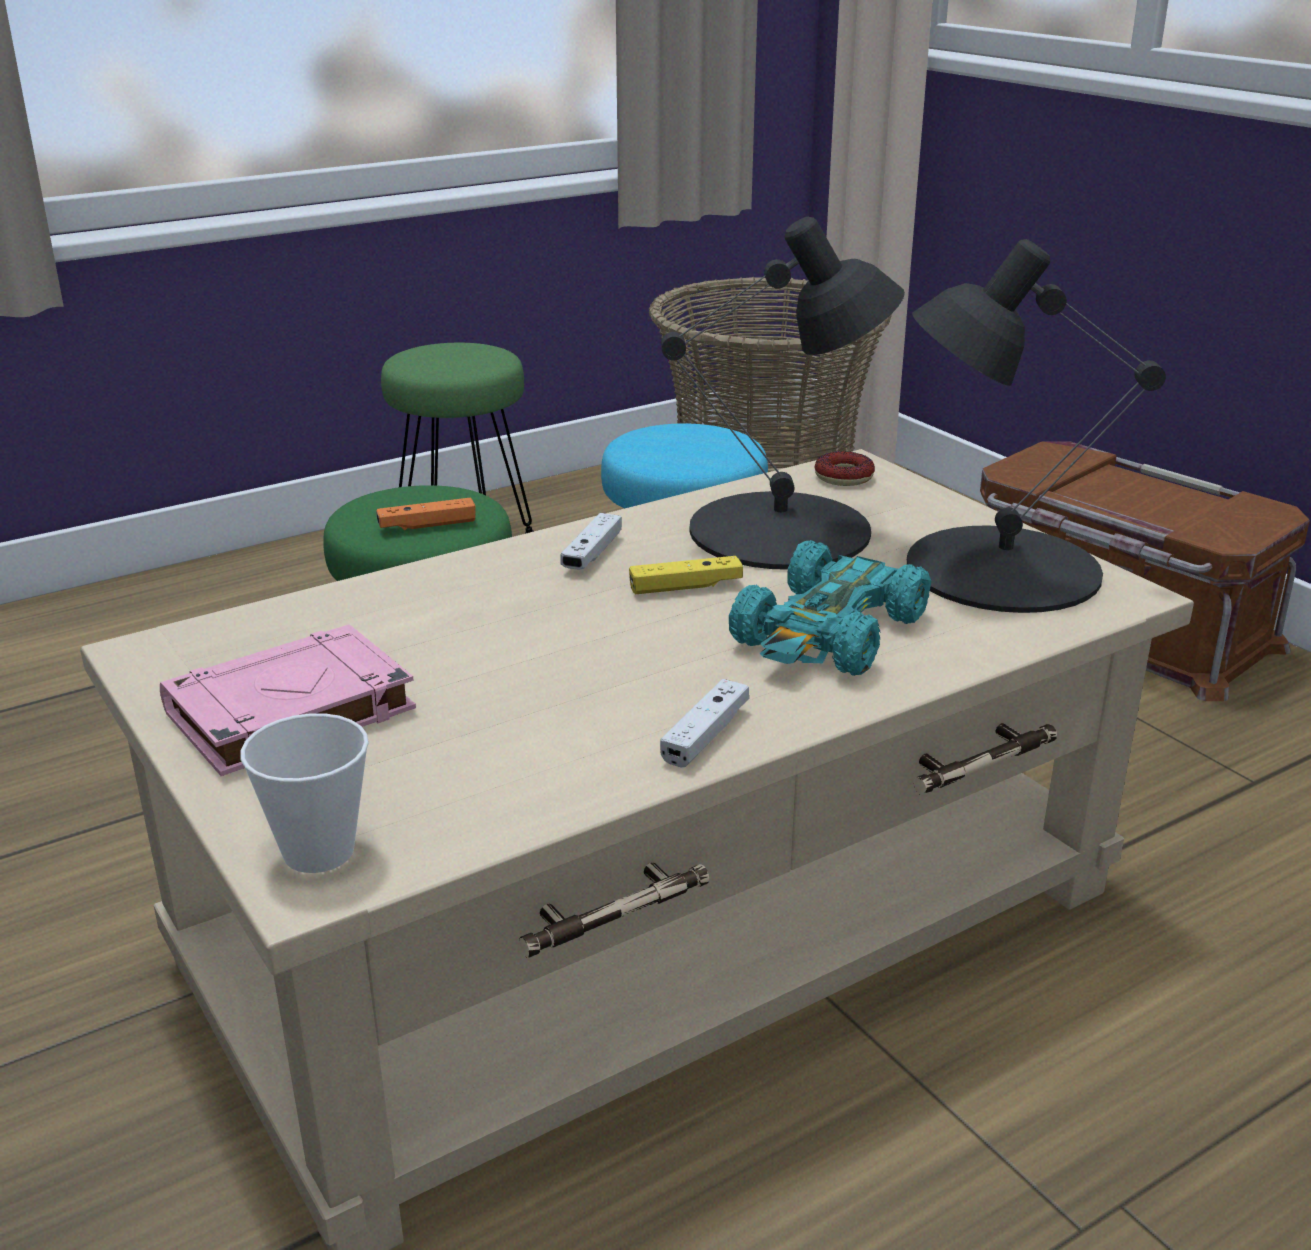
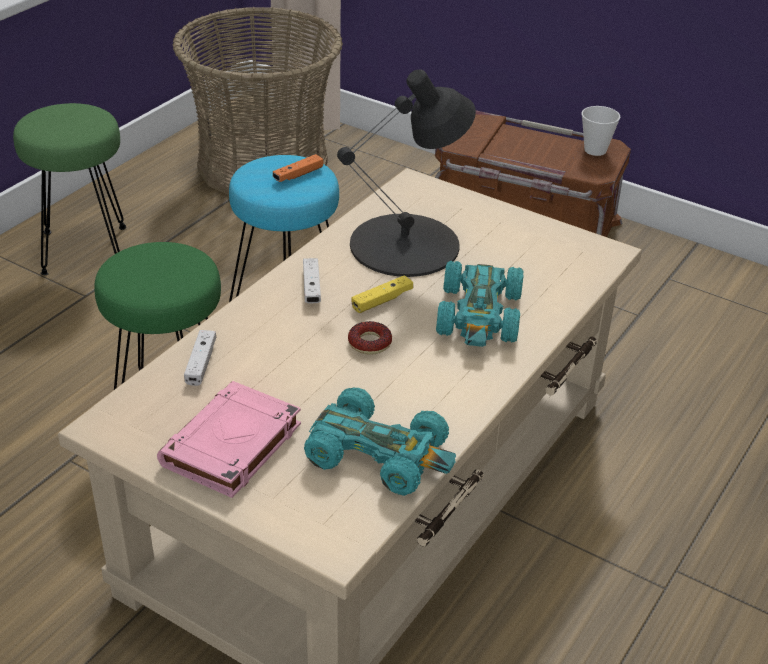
camera: 25 degrees left, 10 degrees up
(318, 851) = (324, 527): cup -> cup (595, 150)
(427, 525) = (172, 279): orange game controller -> orange game controller (298, 175)
(501, 775) = (379, 454): none -> turquoise toy car
(705, 735) = (463, 400): white game controller -> white game controller (201, 363)
(844, 477) = (412, 194): donut -> donut (370, 343)
(999, 568) = (537, 248): black table lamp -> none

